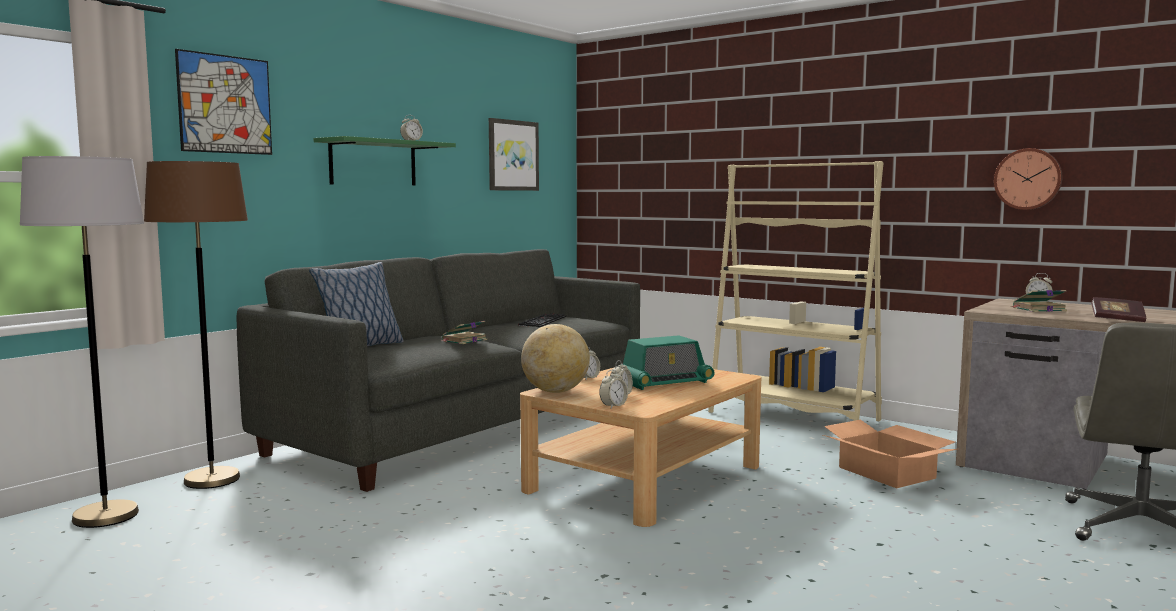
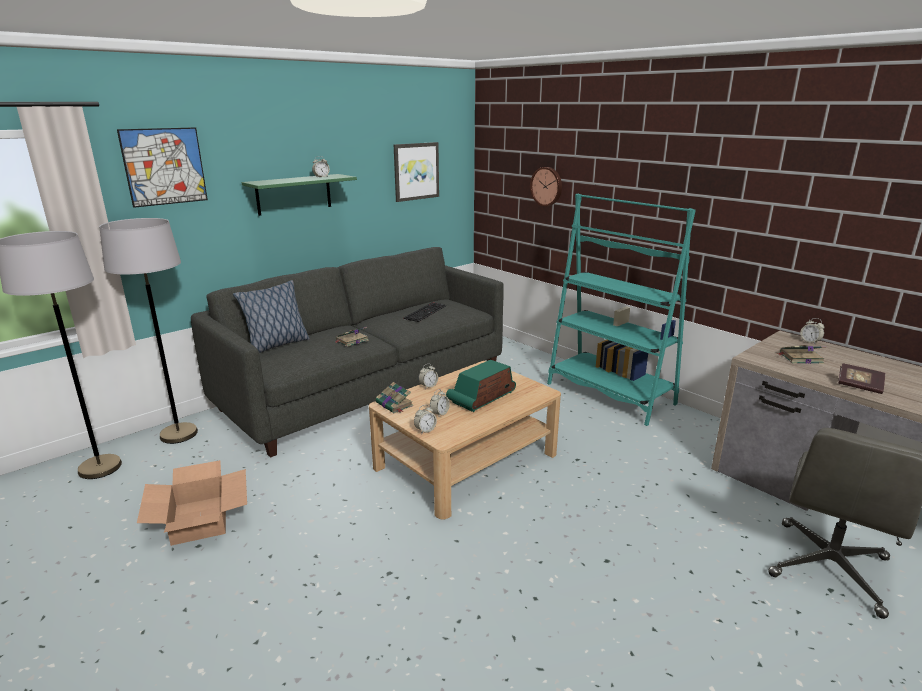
camera: 10 degrees right, 15 degrees up
(212, 480) = (179, 434): brown floor lamp -> grey floor lamp
(555, 391) = (395, 405): globe -> book
(665, 382) = (481, 397): radio -> radio turned 150 degrees clockwise
(793, 416) = (610, 394): beige bookcase -> turquoise bookcase
(886, 473) = (652, 472): cardboard box -> cardboard box (200, 519)
(1028, 179) = (821, 235): wall clock -> wall clock (547, 186)

